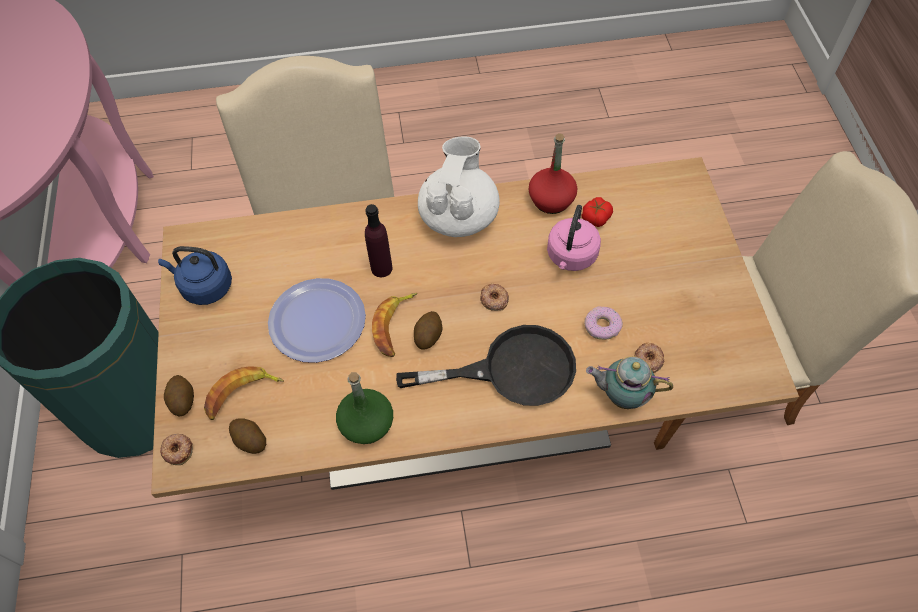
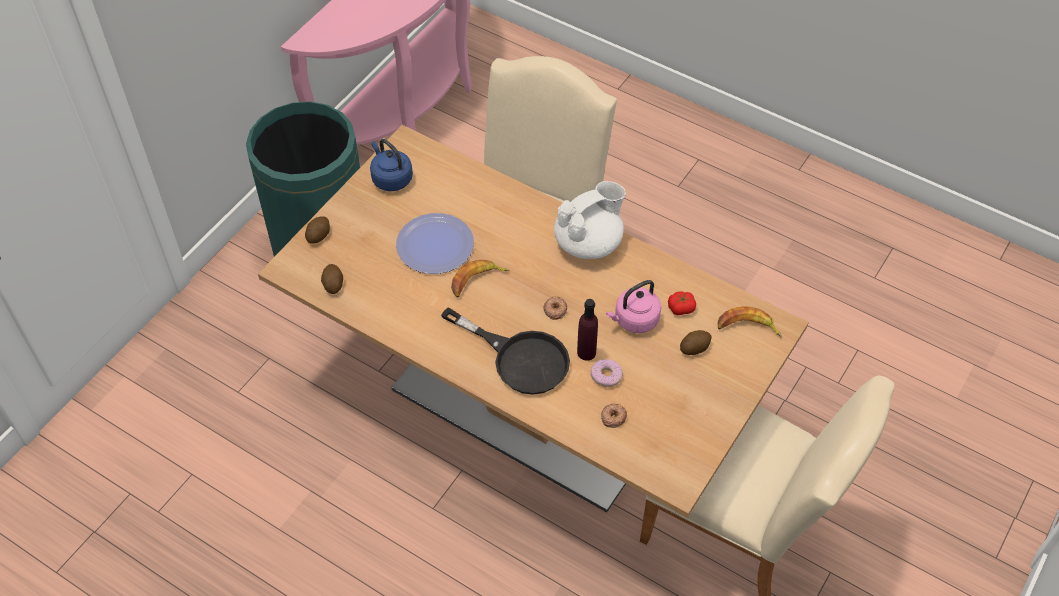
camera: 40 degrees right, 5 degrees down
(178, 450) = (291, 261): donut -> none
(242, 395) = (352, 256): banana -> banana (747, 327)
(367, 424) = (404, 324): green bottle -> none
(381, 268) = (505, 241): purple bottle -> purple bottle (586, 352)
(428, 335) = (491, 301): potato -> potato (694, 348)
(551, 200) = (663, 275): red bottle -> none
(621, 395) = (572, 423): teapot -> none

